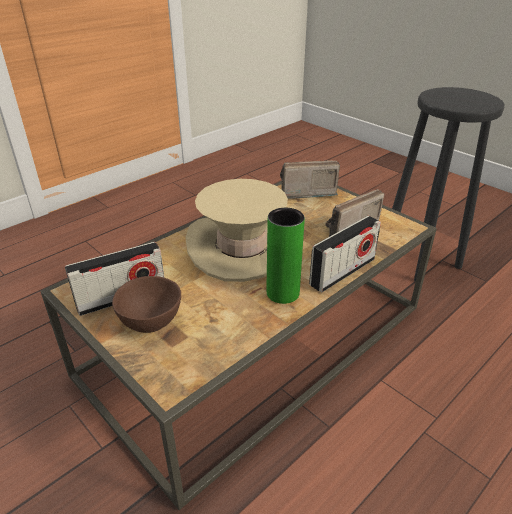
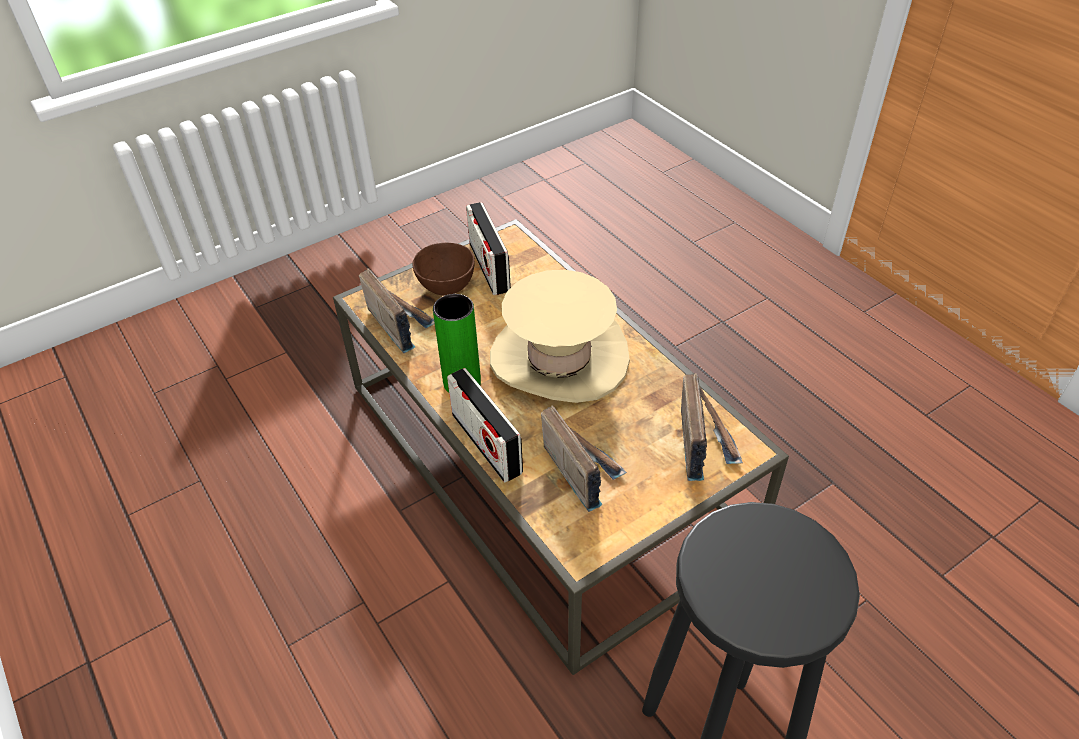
camera: 100 degrees right, 10 degrees up
(209, 348) = (400, 323): none -> radio

